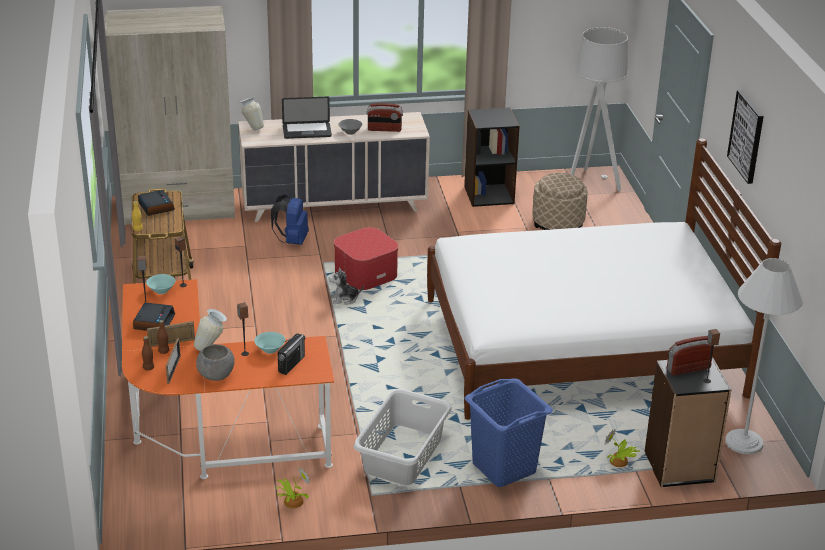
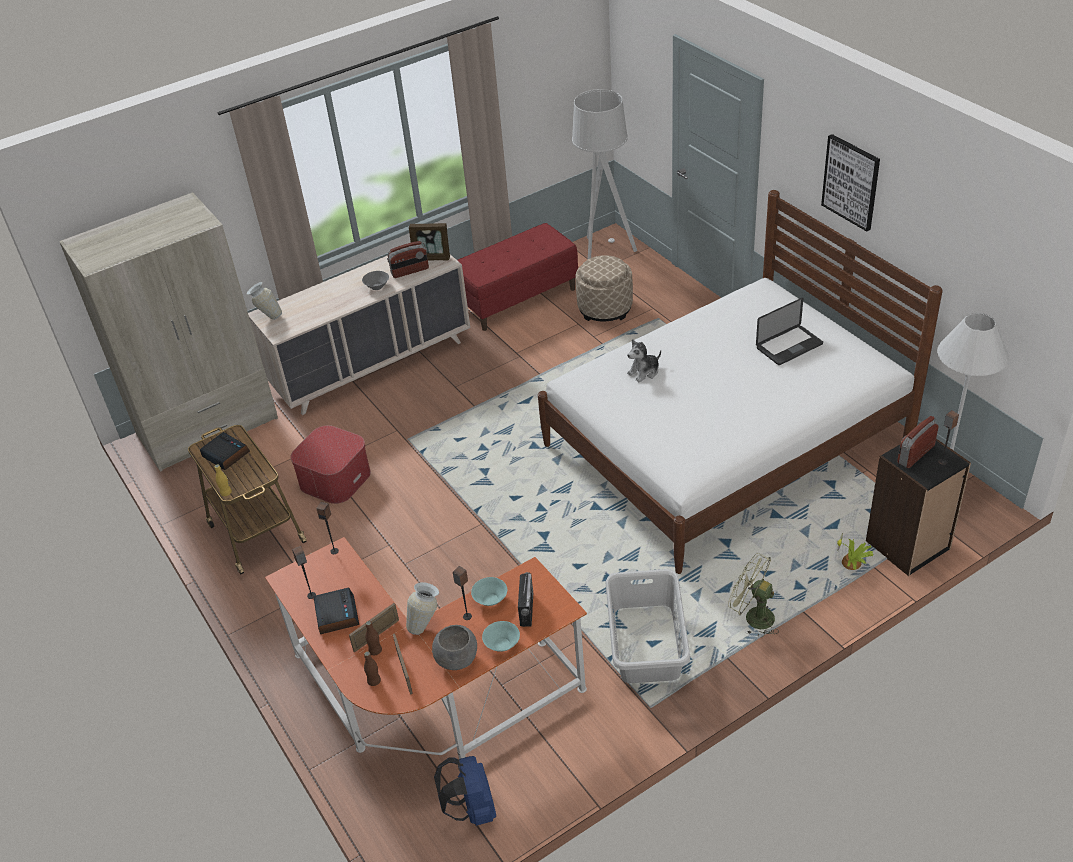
camera: 20 degrees left, 10 degrees up
(161, 290) = (315, 568): turquoise bowl -> turquoise bowl (501, 644)
(292, 241) = (357, 424): blue backpack -> blue backpack (472, 808)
(292, 502) = (576, 752): potted plant -> none
(307, 131) = (330, 301): laptop -> laptop (789, 346)
(344, 299) = (459, 476): plush toy -> plush toy (644, 372)
(366, 273) = (460, 436): ottoman -> ottoman (335, 478)
(409, 125) = (432, 257): none -> picture frame
(489, 195) = (517, 298): black bookcase -> red bench
(503, 468) = (753, 616): blue laundry basket -> green fan

